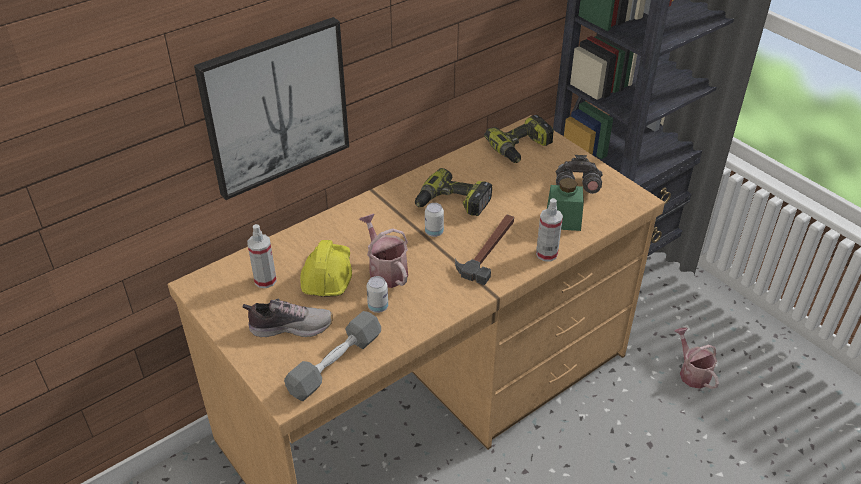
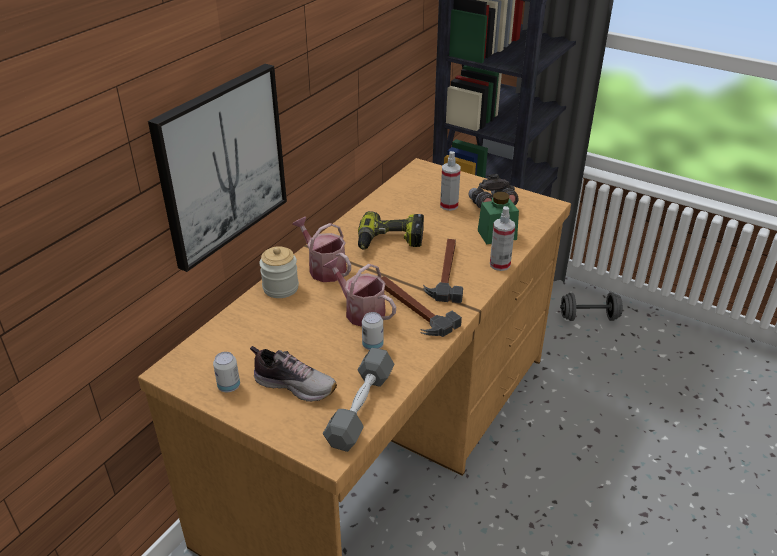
camera: 20 degrees left, 5 degrees down
(265, 280) = (244, 348): spray bottle -> spray bottle (449, 205)
(290, 326) = (295, 385): shoe -> shoe turned 45 degrees clockwise
(326, 228) = (280, 288): none -> jar
(327, 276) = (306, 330): yellow hard hat -> none
(434, 232) = (387, 269): can -> can (229, 386)
(435, 279) = (412, 308): none -> hammer
(521, 148) = (424, 185): power drill -> none
(692, 372) = (600, 361): watering can -> watering can (324, 268)
(704, 321) = (589, 317): none -> grey dumbbell

